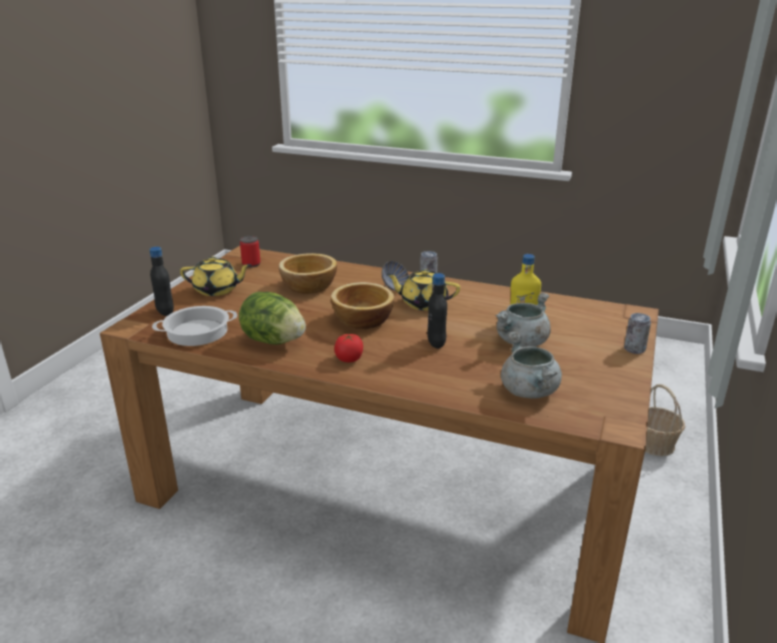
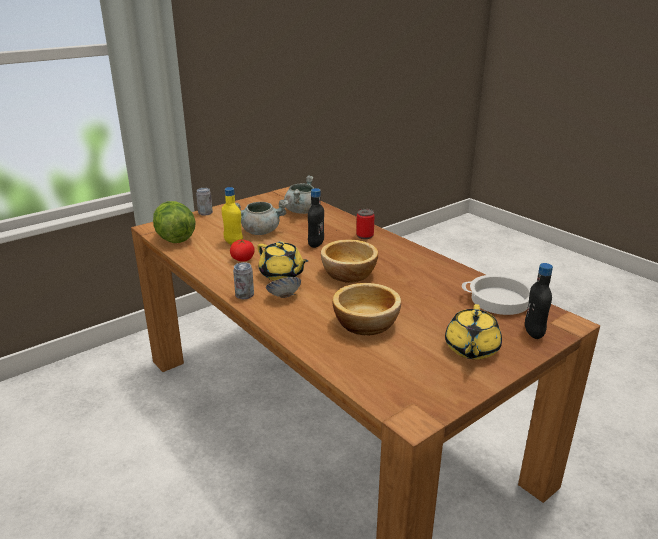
camera: 150 degrees left, 0 degrees up
(217, 290) = (471, 349): yellow teapot -> yellow teapot turned 105 degrees counterclockwise
(251, 264) = (413, 385): can -> can (365, 236)
(273, 341) = (434, 275): lettuce -> lettuce (175, 239)
(349, 359) = (387, 249): tomato -> tomato (242, 259)
(655, 444) = (101, 369): basket -> none

